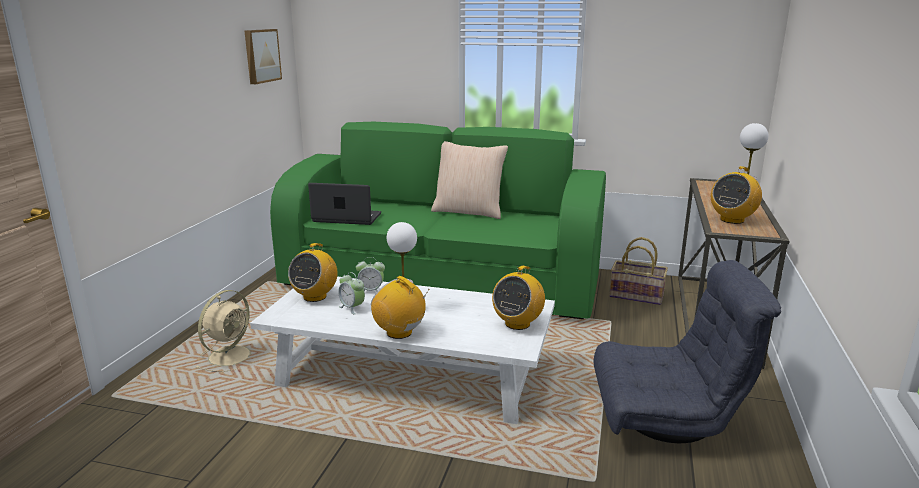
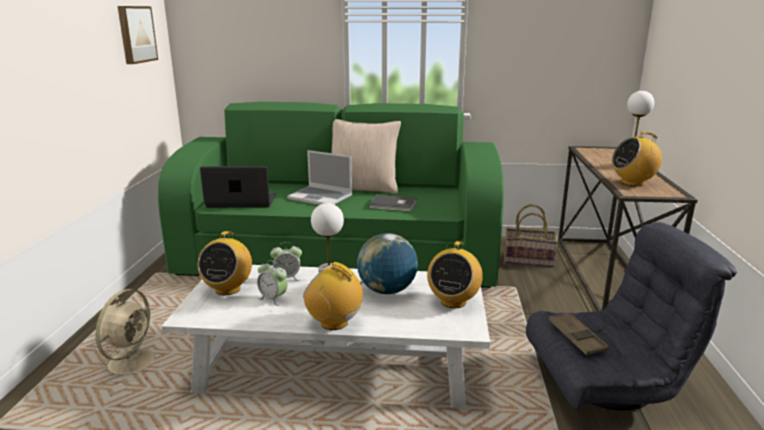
camera: 10 degrees left, 0 degrees up
(423, 218) = (321, 197): none -> laptop
(458, 309) = (387, 290): none -> globe
(491, 230) = (393, 205): none -> grey book
(633, 368) = (576, 337): none -> brown tray
(732, 220) = (633, 183): radio -> radio turned 45 degrees clockwise

